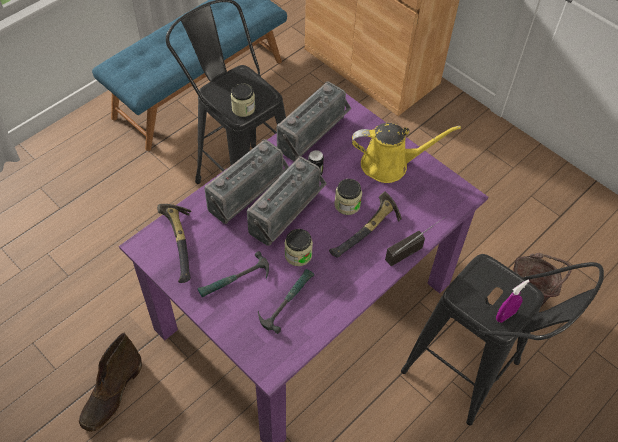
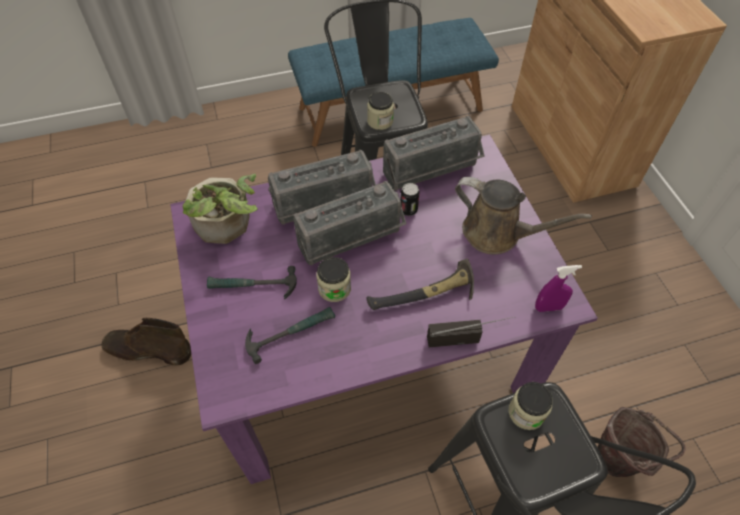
camera: 30 degrees right, 0 degrees up
(112, 394) = (147, 350): brown boot -> brown boot turned 45 degrees clockwise
(181, 244) = (227, 226): hammer -> potted plant
(347, 204) = (422, 257): jar -> jar (526, 412)
(389, 164) = (497, 234): yellow watering can -> brown watering can
(505, 315) = (540, 474): purple spray bottle -> purple spray bottle (548, 307)

